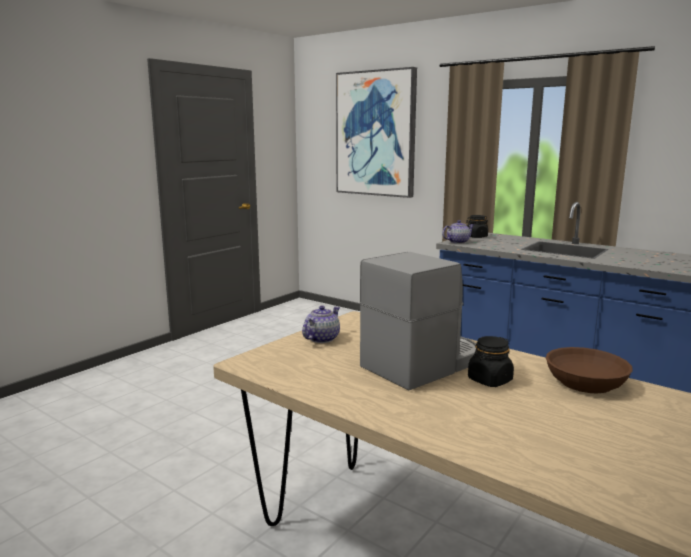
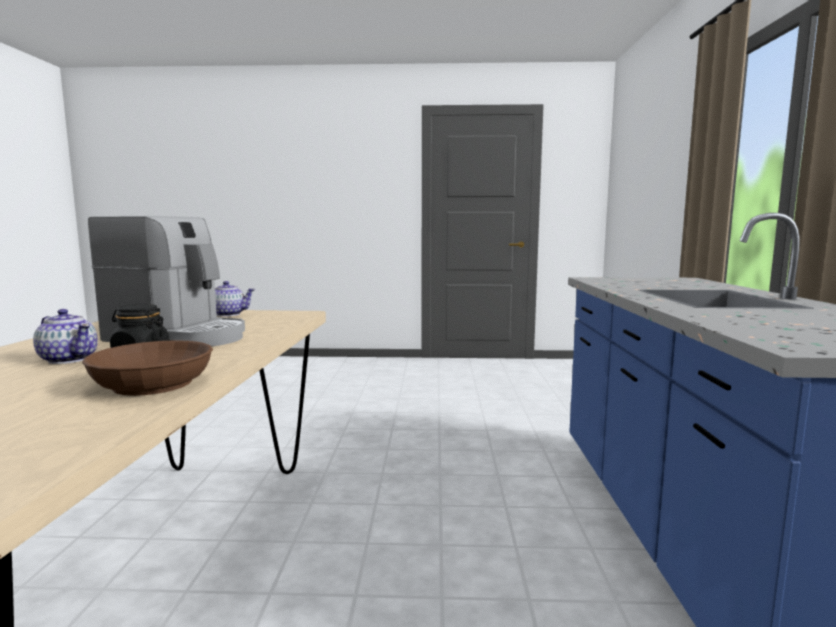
camera: 55 degrees right, 5 degrees down
(376, 134) = (653, 154): picture -> none
(457, 242) = (598, 278): teapot -> teapot (69, 359)
(476, 236) = (658, 279): black jar -> none

